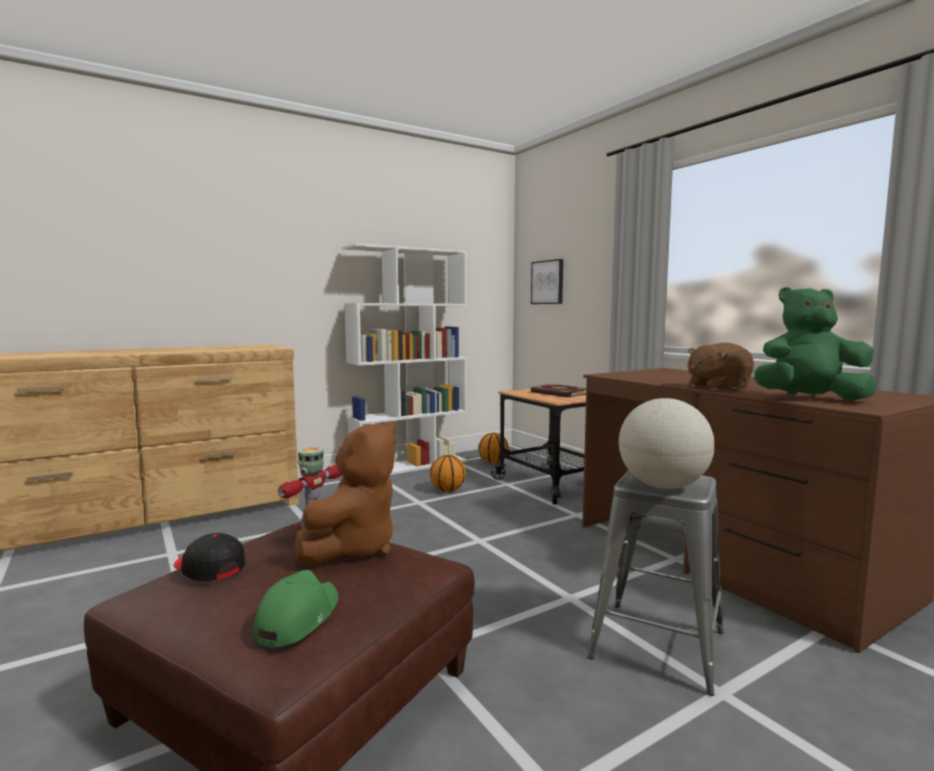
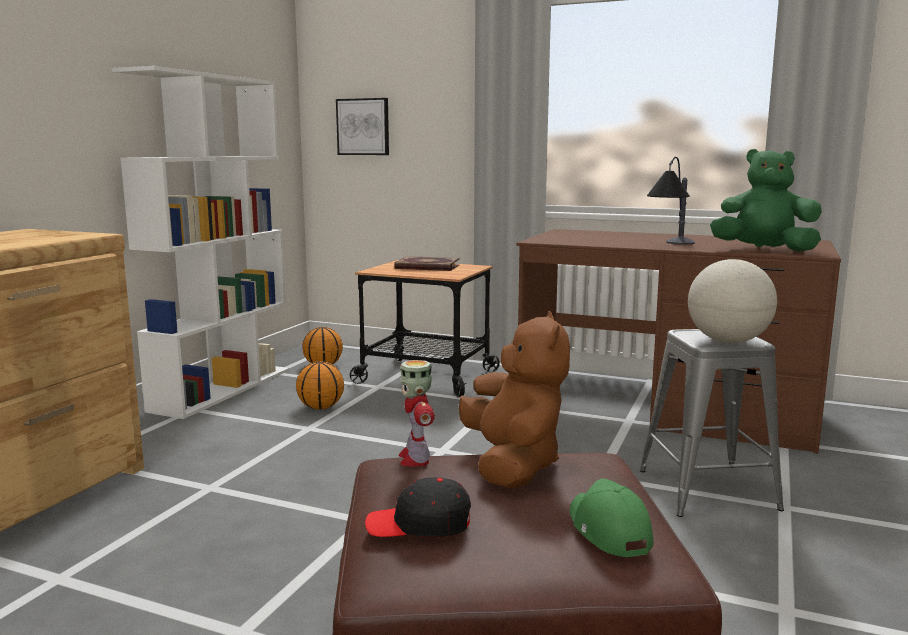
camera: 35 degrees left, 5 degrees up
(717, 387) = (671, 245): brown plush toy -> table lamp
(809, 399) = (763, 250): green plush toy -> green plush toy turned 45 degrees clockwise

